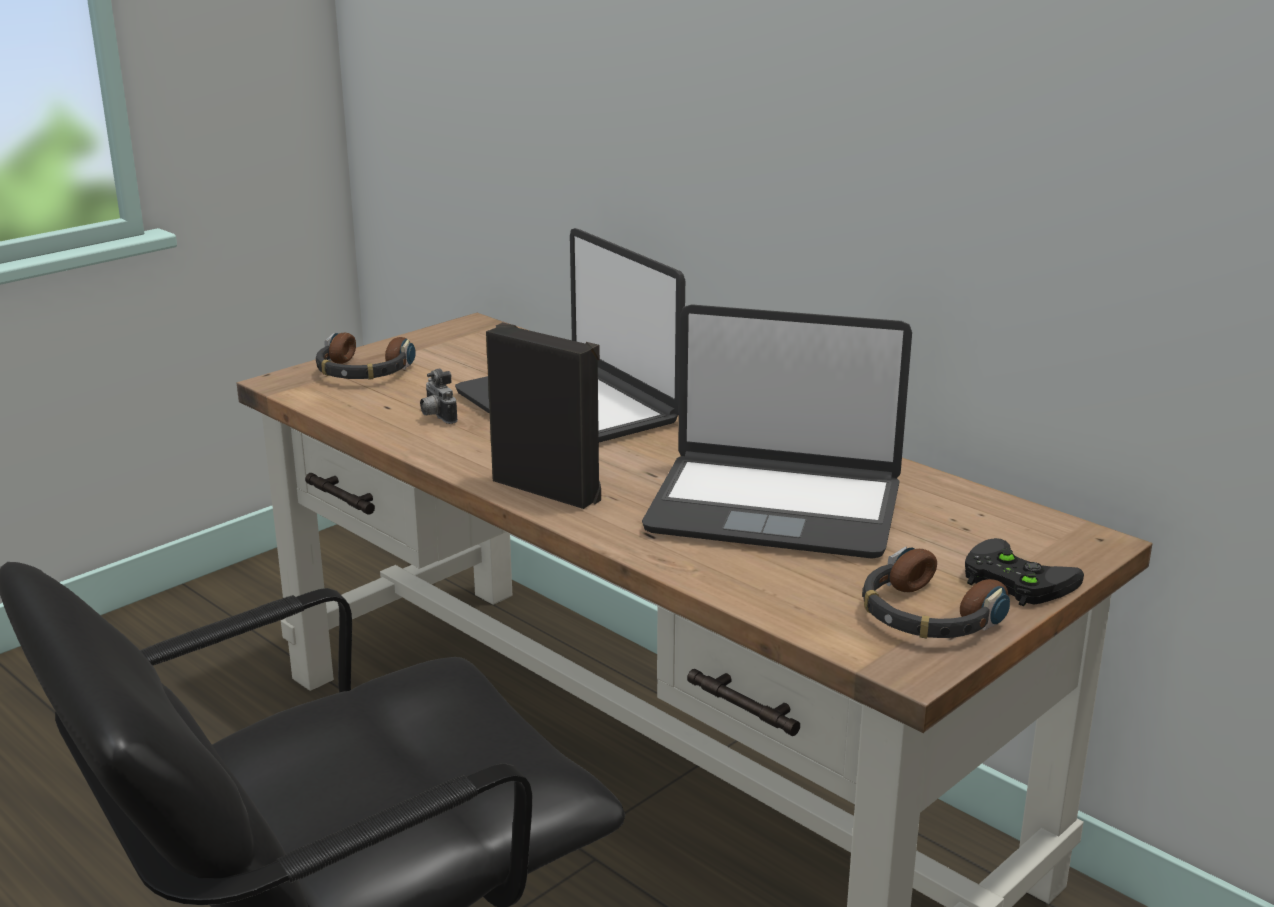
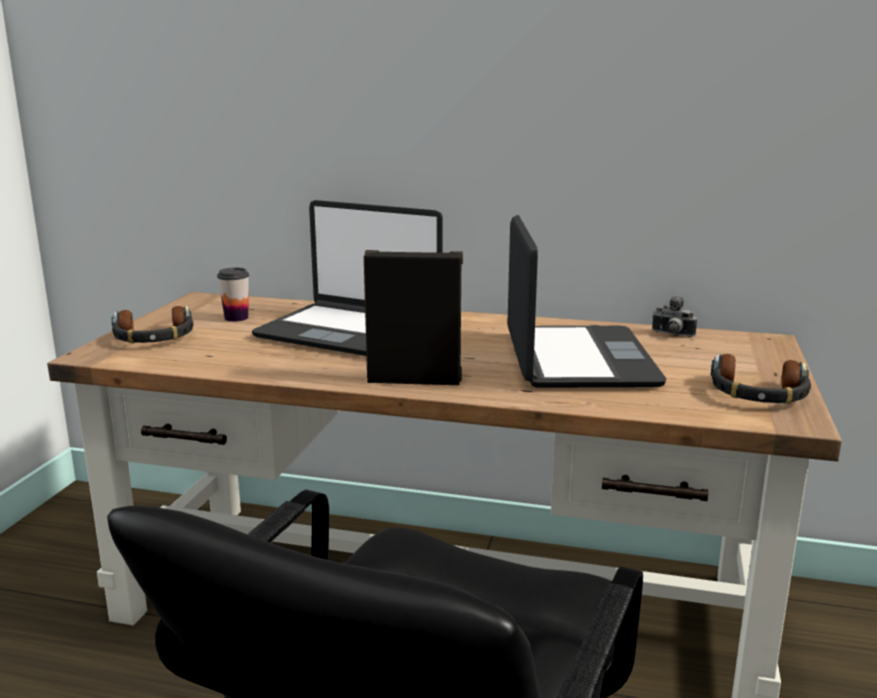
camera: 30 degrees left, 5 degrees down
(436, 417) = (259, 354): camera -> camera (672, 335)
(475, 361) = (236, 318): none -> cup
(775, 507) = (576, 359): laptop -> laptop turned 75 degrees counterclockwise
(1013, 580) = (765, 366): black game controller -> none

